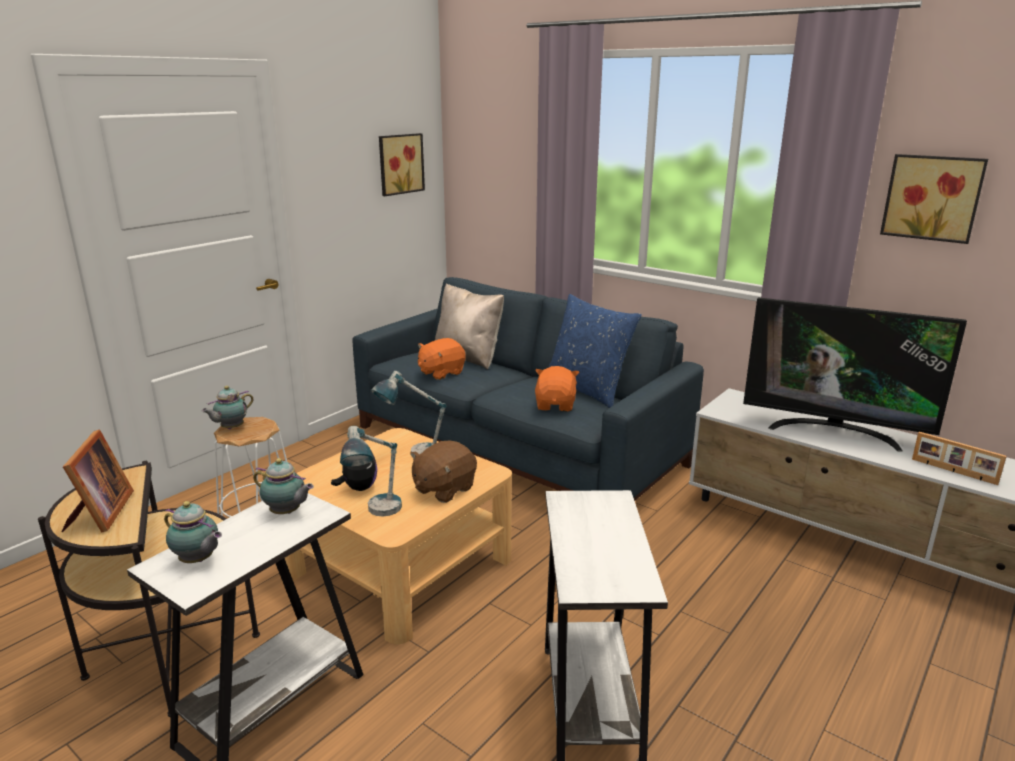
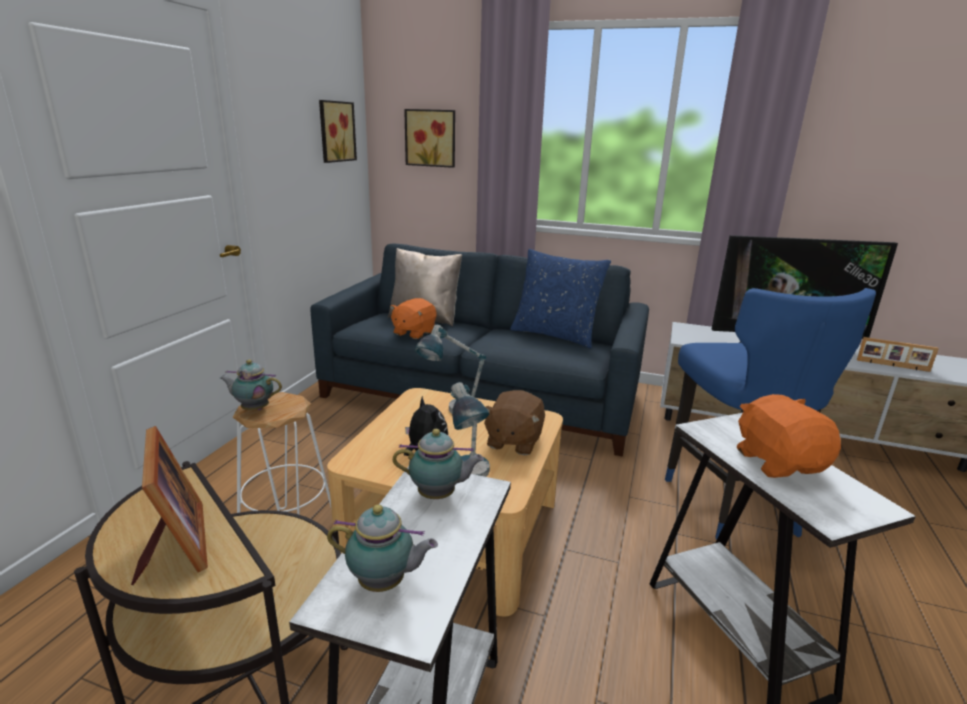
camera: 20 degrees left, 0 degrees up
(231, 428) = (254, 409): teapot -> teapot turned 75 degrees clockwise
(556, 405) = (545, 350): orange plush toy -> orange plush toy (778, 462)
(698, 597) = (730, 503): none -> blue stool
(932, 197) = (845, 148): picture -> picture (431, 138)

